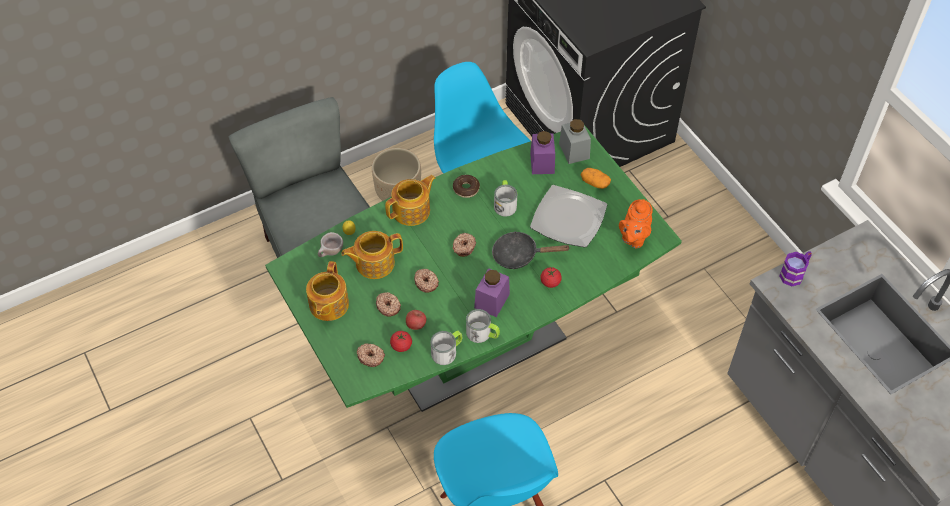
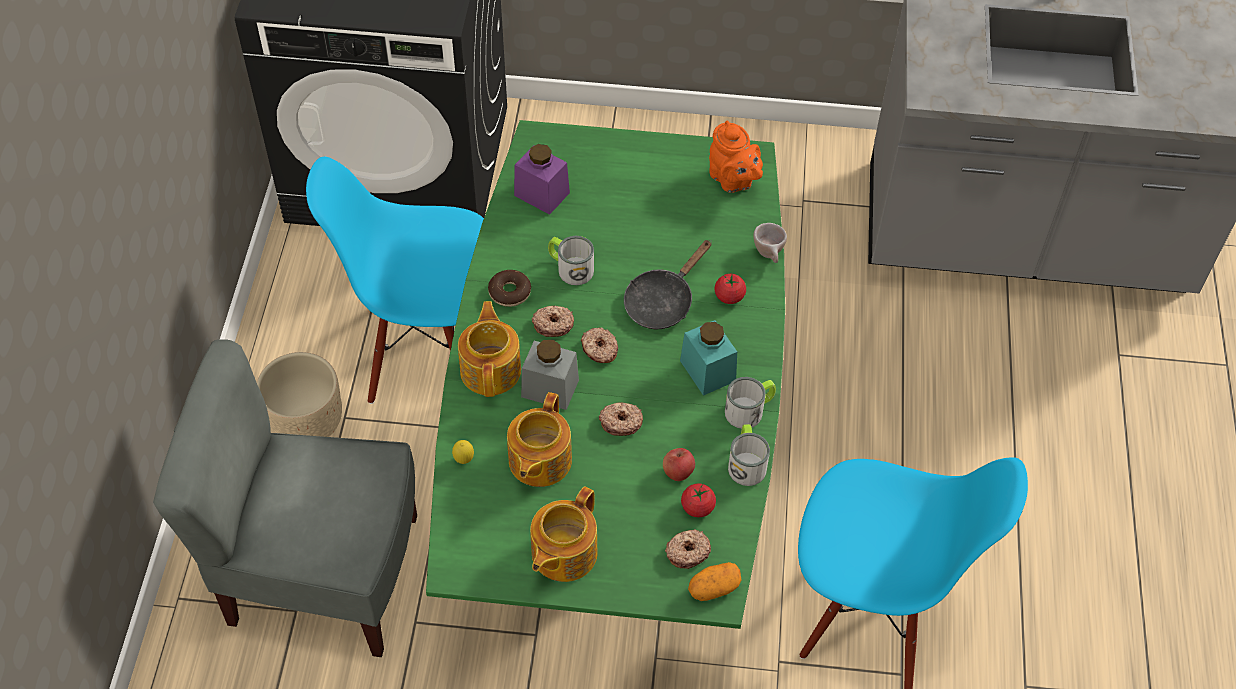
camera: 55 degrees left, 0 degrees up
(328, 305) = (562, 553): teapot -> teapot turned 75 degrees clockwise
(330, 254) = (478, 502): beige cup -> beige cup (769, 255)
(388, 306) = (623, 485): donut -> donut (553, 324)
(492, 301) = (707, 371): purple jar -> turquoise jar
(568, 219) = (652, 222): plate -> none
(574, 151) = (553, 153): grey jar -> grey jar (550, 388)
(595, 183) = (620, 165): potato -> potato (713, 588)
(794, 273) = (928, 68): purple mug -> none

